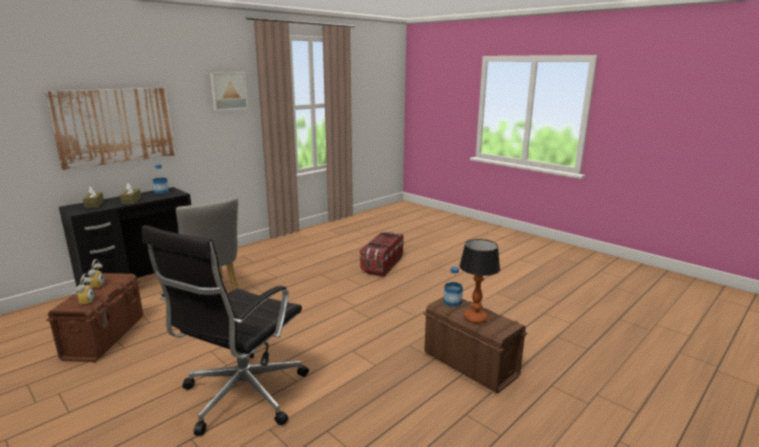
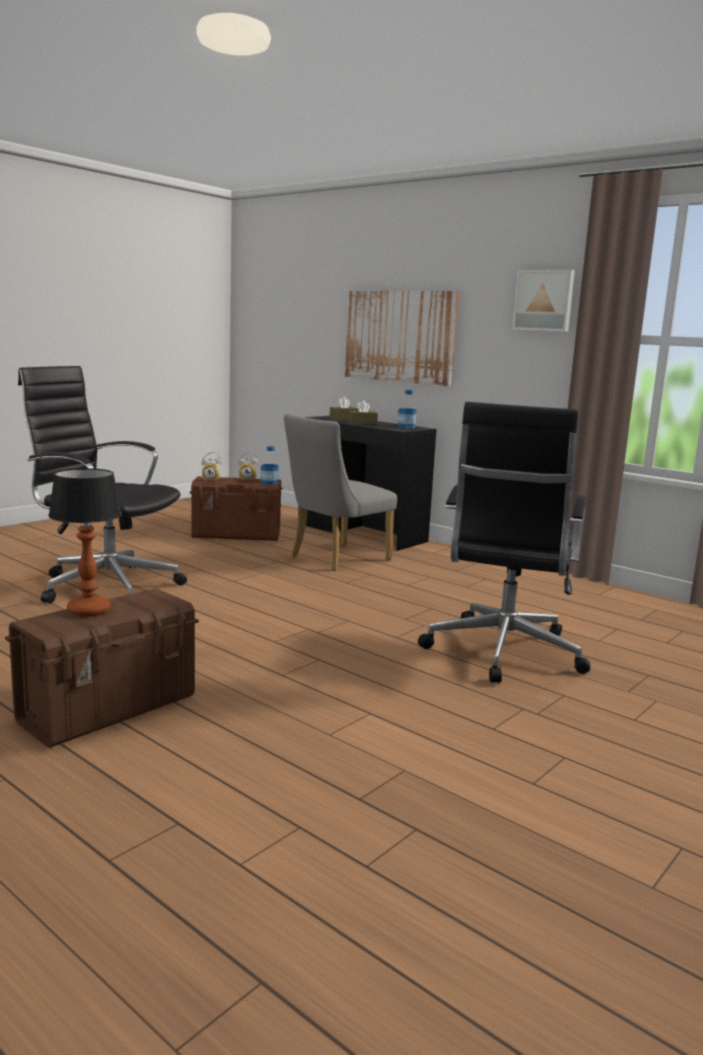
camera: 85 degrees right, 5 degrees down
(382, 264) = (502, 653): storage box -> black office chair
(452, 302) = (154, 601): bottle -> bottle (269, 483)

